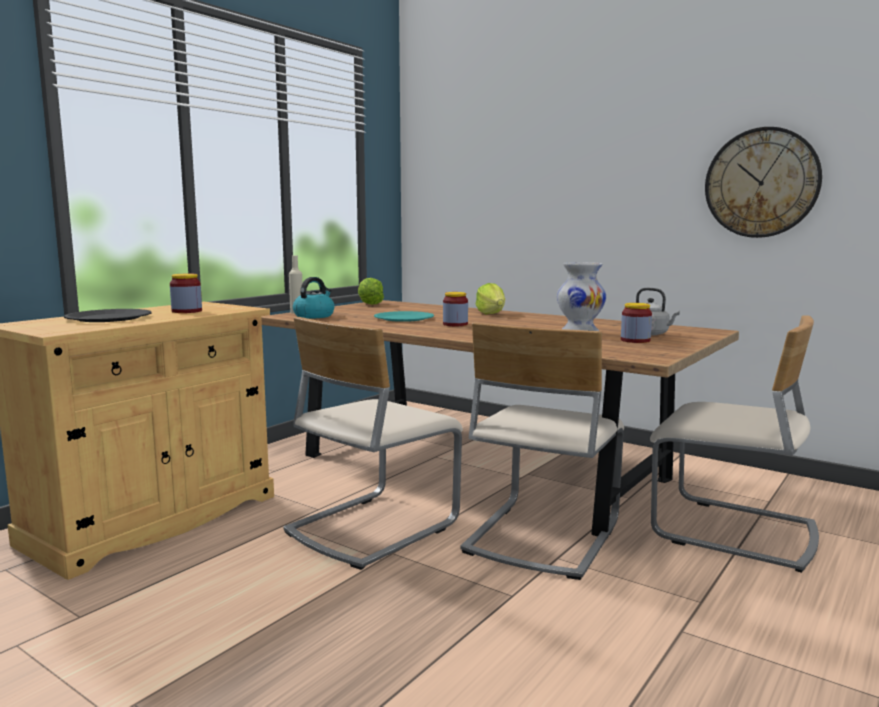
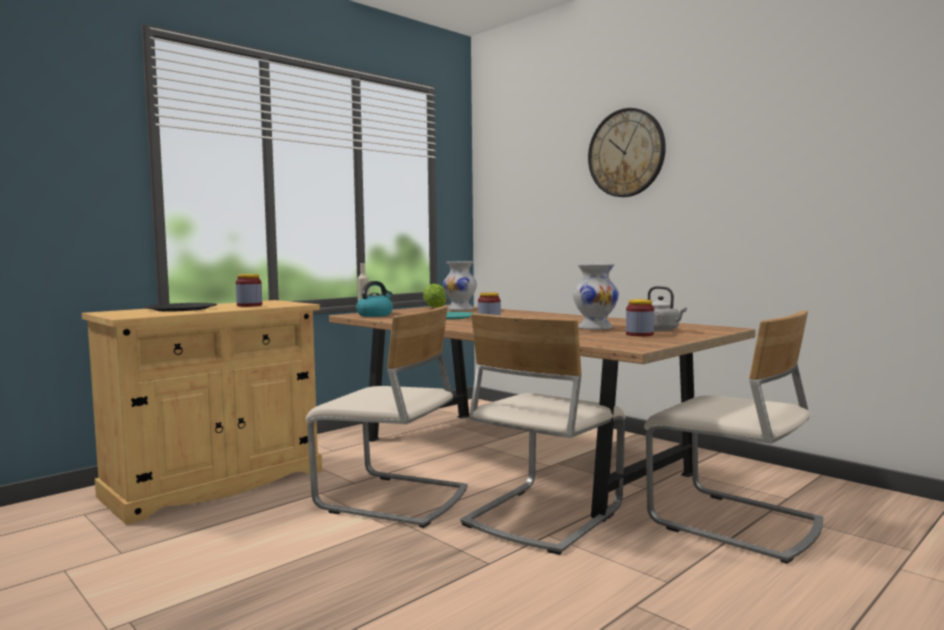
camera: 10 degrees right, 5 degrees down
(371, 527) = (392, 500): beige chair -> beige chair turned 120 degrees counterclockwise
(402, 307) = (459, 309): none -> white vase
(491, 314) = (533, 314): lettuce -> none
(761, 183) = (782, 188): wall clock -> wall clock (626, 153)

